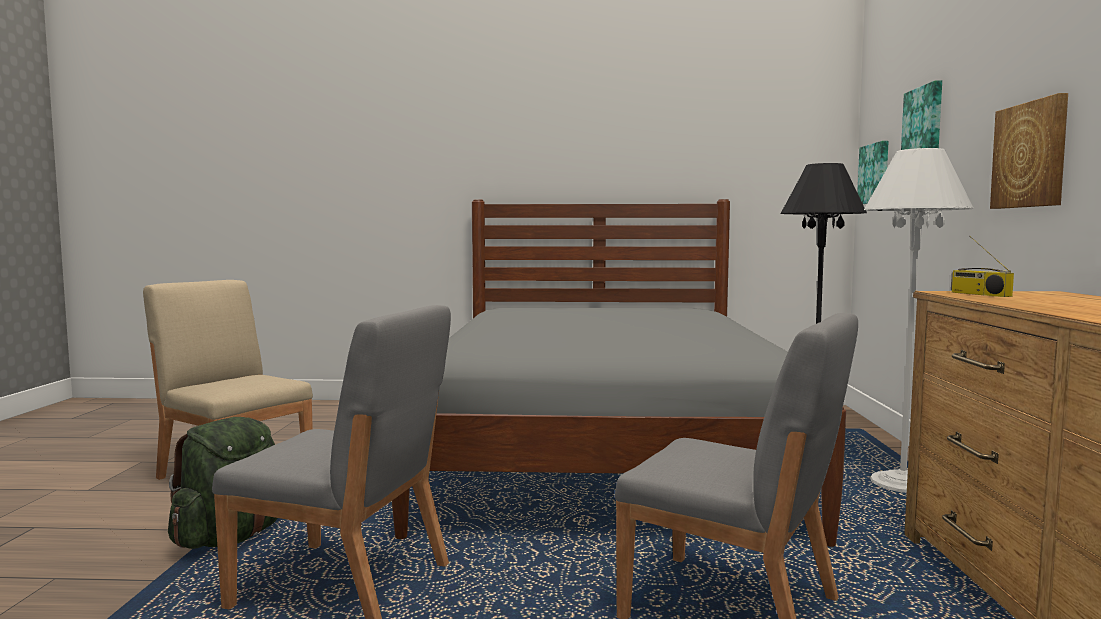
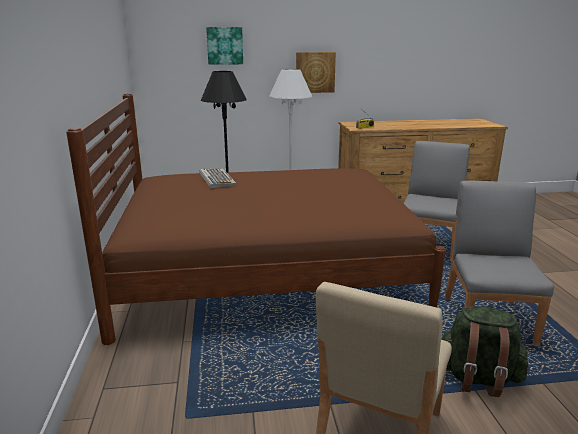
camera: 100 degrees left, 15 degrees up
(603, 455) = (266, 273): grey bed -> brown bed
(674, 313) = (216, 179): none -> keyboard
(875, 173) = (165, 69): picture -> none

